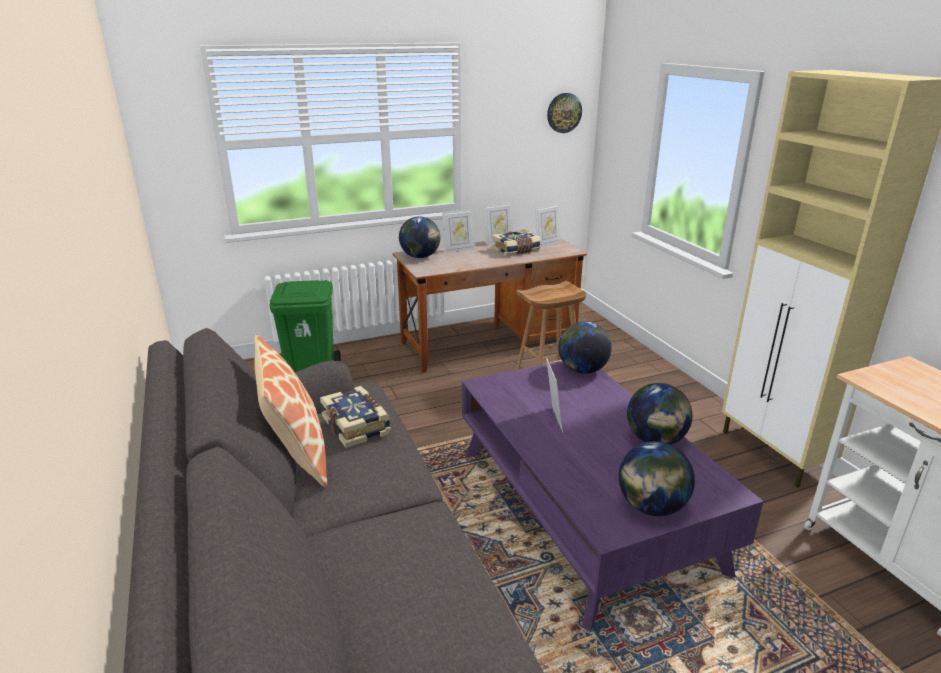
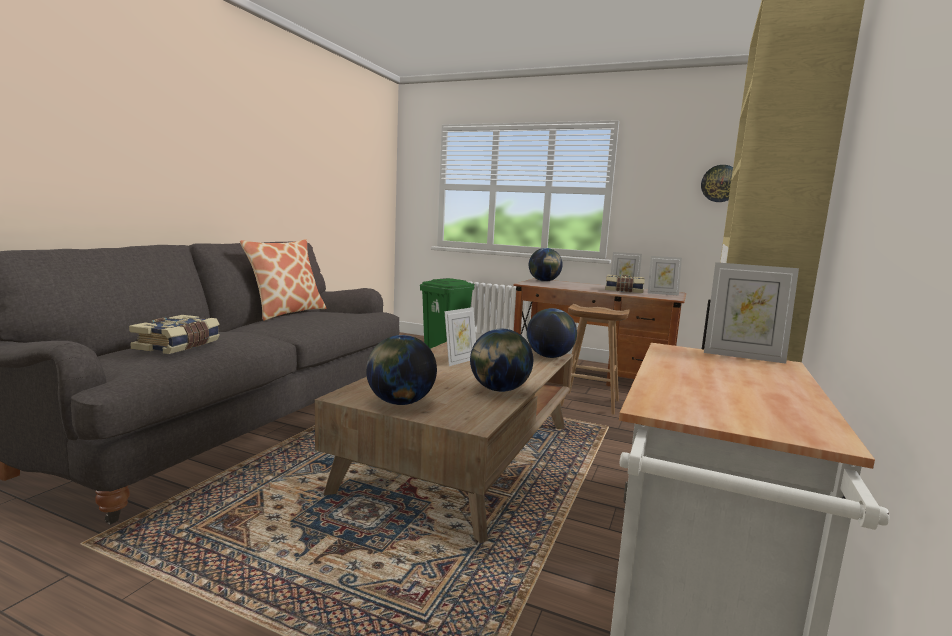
camera: 45 degrees right, 15 degrees down
(357, 426) = (332, 313): book -> book (179, 346)
(458, 249) = (581, 284): picture frame -> picture frame (743, 356)
(583, 506) = (463, 455): purple coffee table -> brown coffee table

